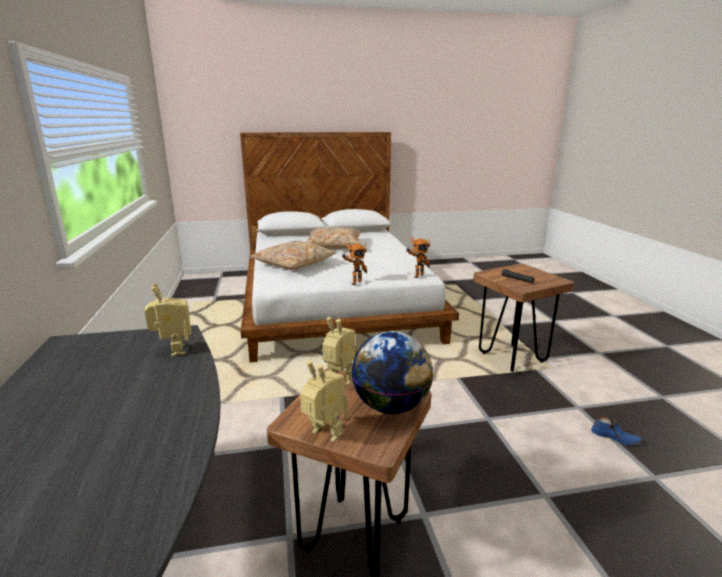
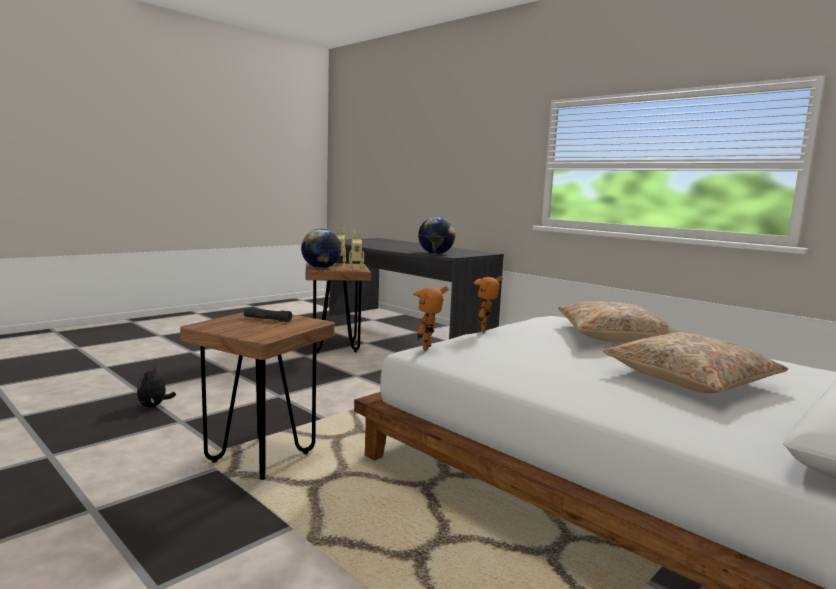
camera: 145 degrees right, 10 degrees down
(173, 351) = (436, 253): toy robot -> globe
(615, 438) = (154, 406): blue shoe -> plush toy

